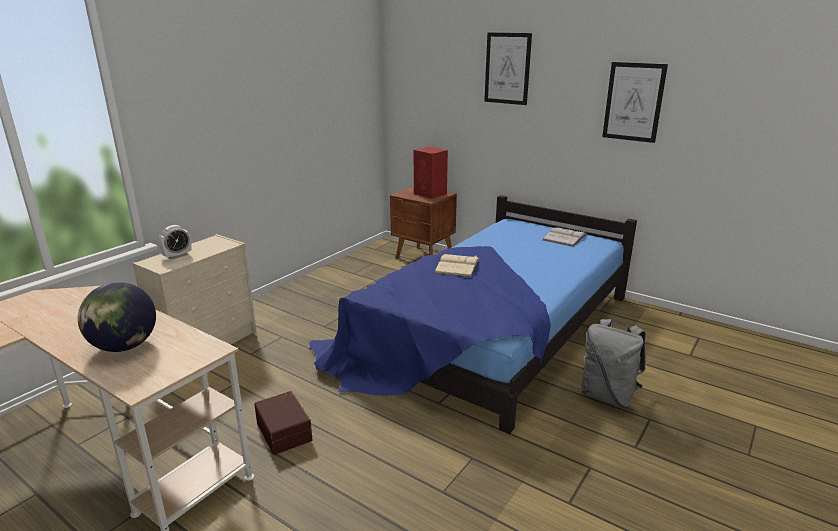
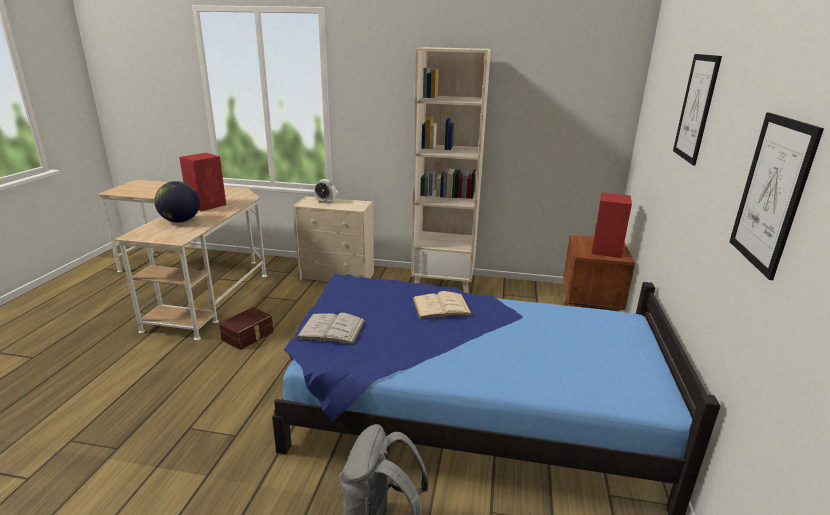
camera: 65 degrees right, 0 degrees up
(76, 323) = (207, 205): none -> red speaker
(304, 292) = (444, 284): none -> beige bookcase
(565, 237) = (627, 366): white book -> white book (331, 329)

